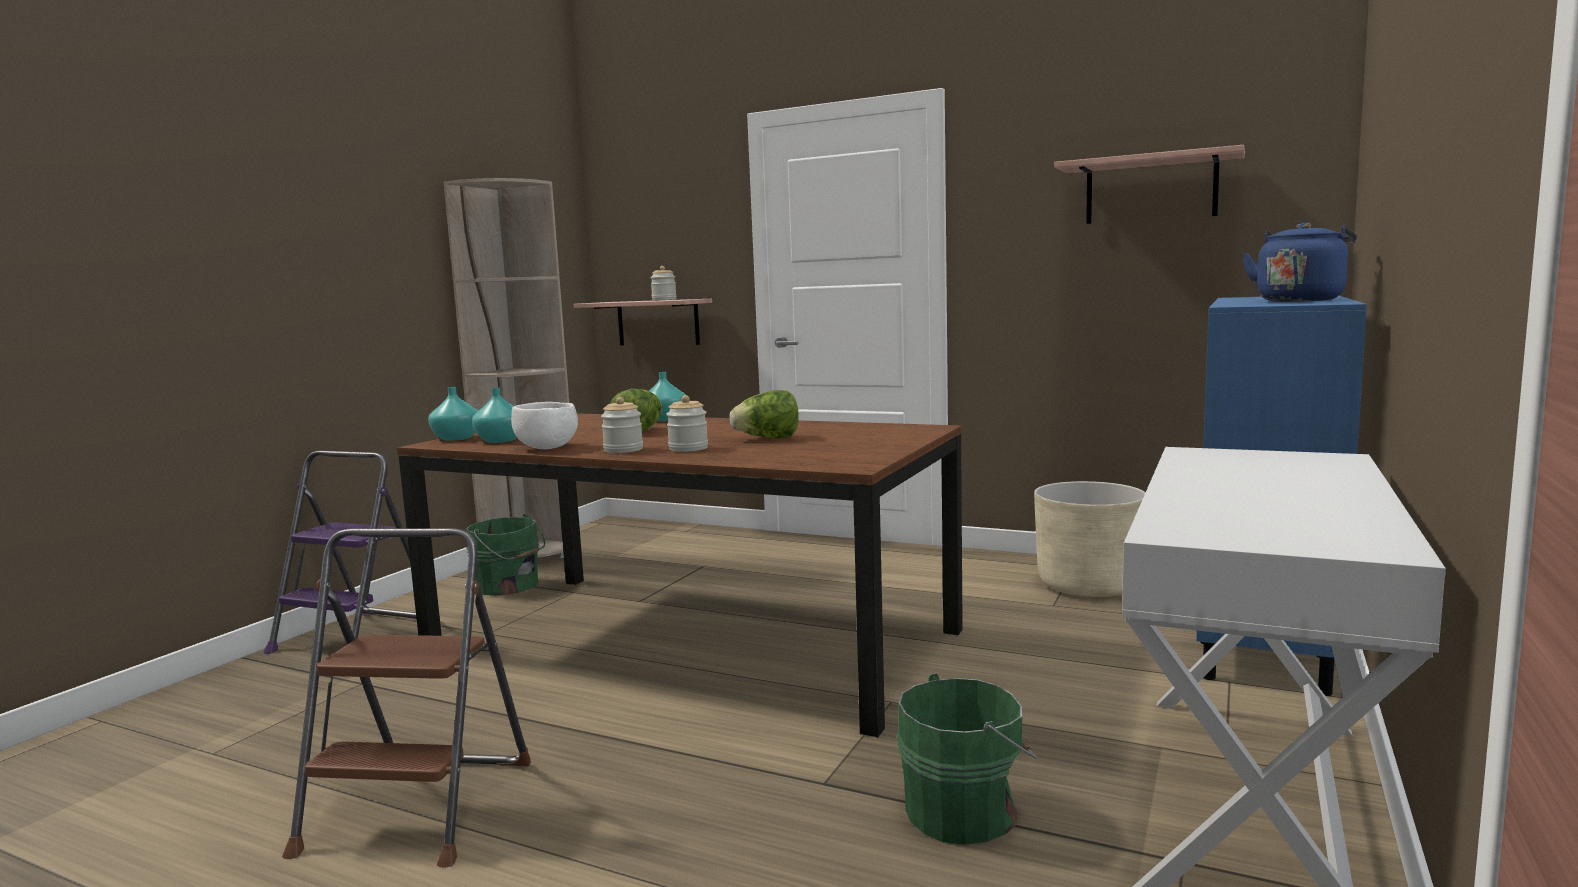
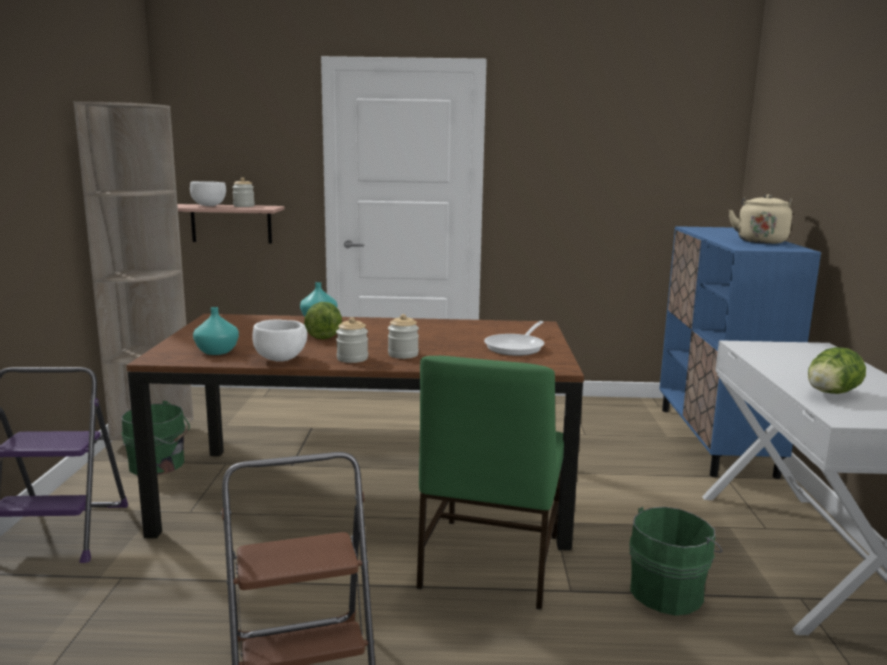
camera: 25 degrees left, 5 degrees up
(456, 438) = (166, 350): turquoise vase -> none
(628, 301) = (209, 206): none -> white bowl
(752, 733) = (488, 562): none -> green chair
(767, 438) = (444, 340): lettuce -> lettuce (830, 394)
(845, 446) = (517, 347): none -> frying pan
(1088, 585) = (592, 416): beige planter -> none
(1150, 190) = (627, 149): shelf -> none
(1300, 300) = (761, 241): blue kettle -> beige kettle

